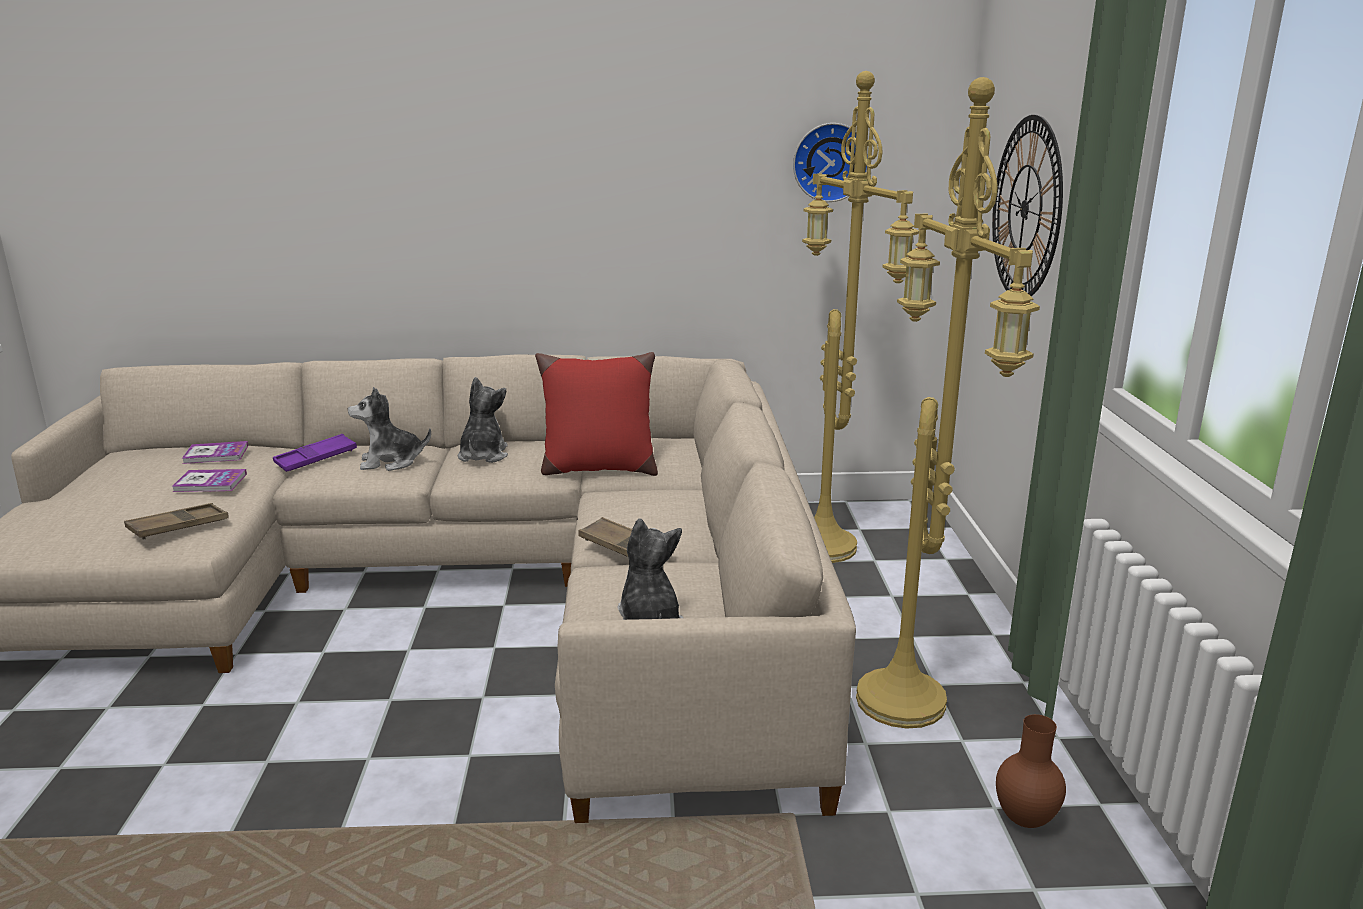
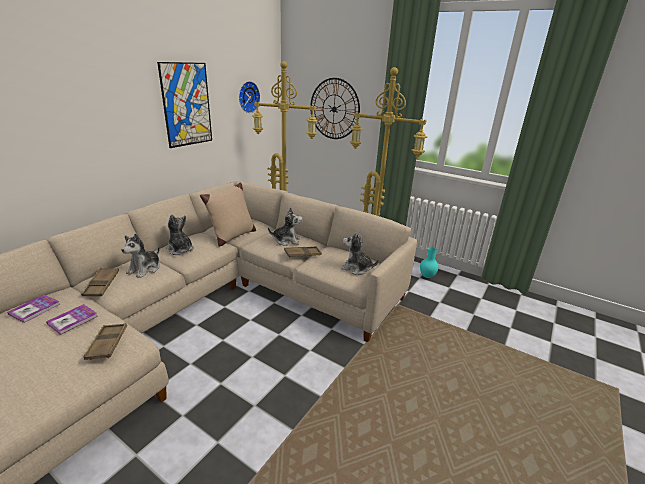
camera: 55 degrees left, 5 degrees up
(316, 458) = (102, 284): purple tray -> brown tray
(598, 468) = (232, 236): red pillow -> beige pillow
(640, 169) = (187, 105): none -> picture
(655, 513) = (286, 240): none -> plush toy
(1026, 821) = (427, 276): brown vase -> turquoise vase

